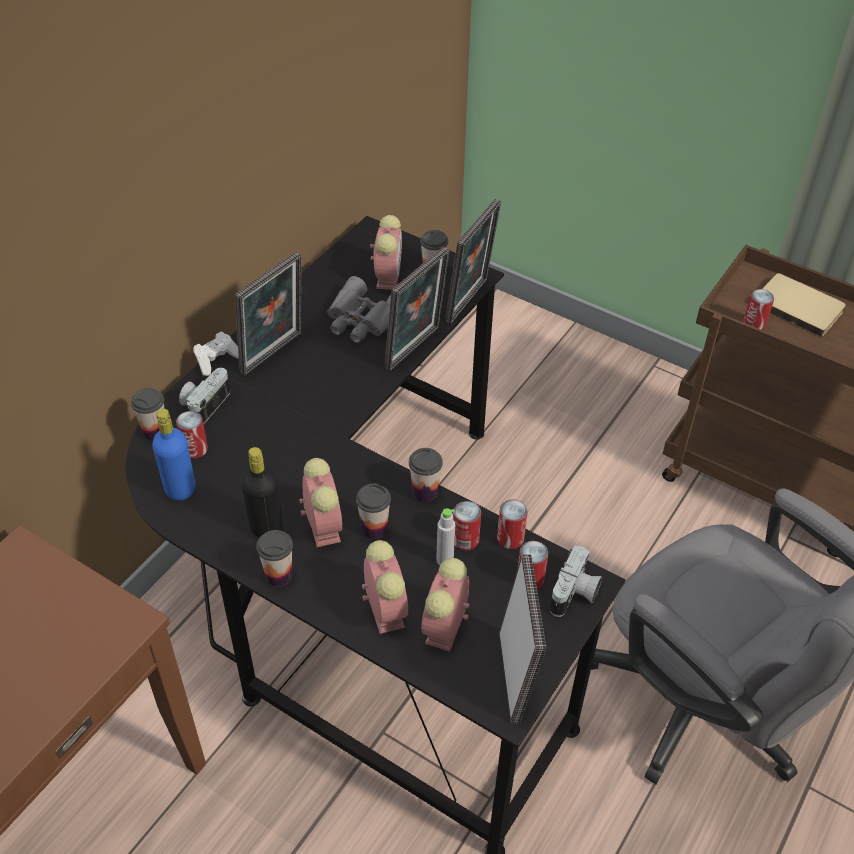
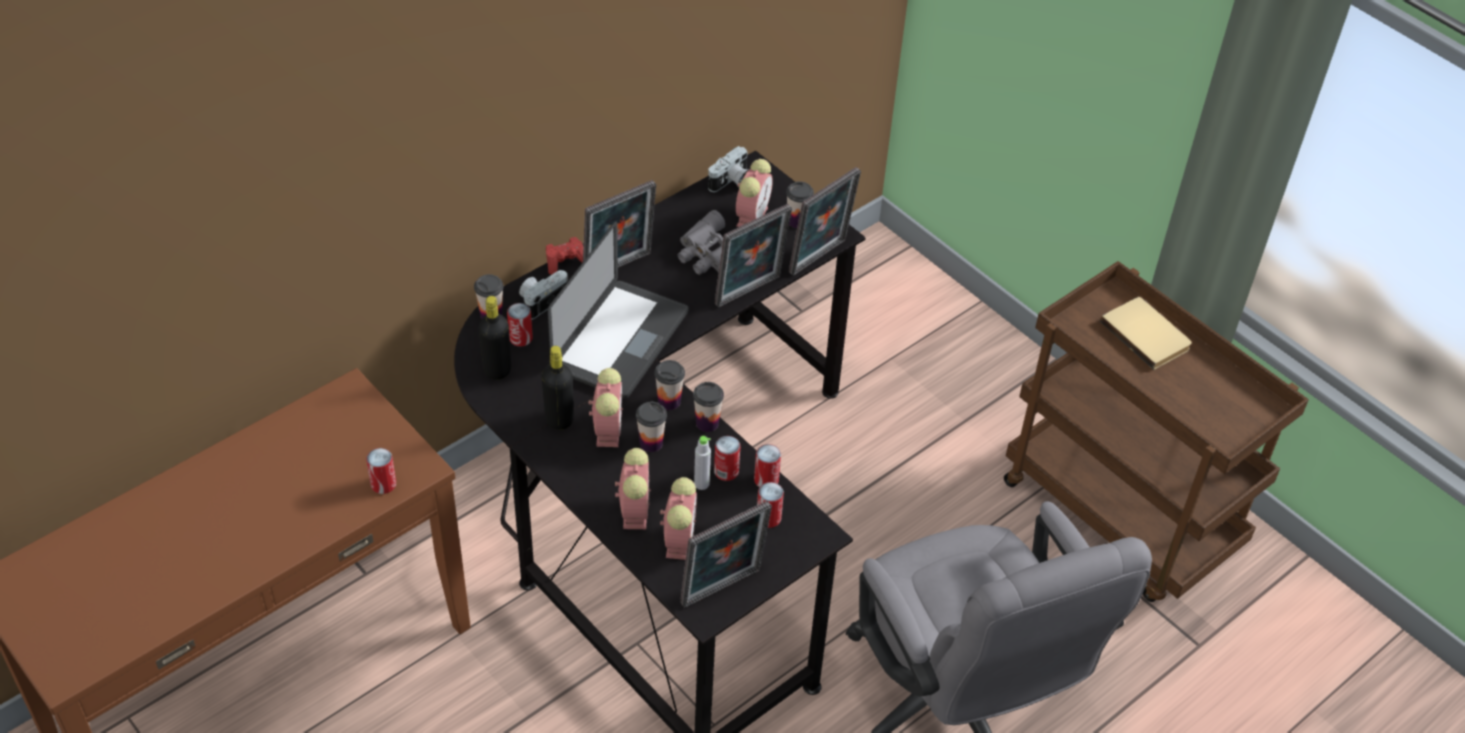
camera: 15 degrees right, 0 degrees up
(180, 489) = (497, 370): blue bottle -> black bottle
(217, 360) = (565, 262): white game controller -> red game controller
(279, 575) = (556, 461): cup -> cup (669, 401)
(302, 427) = (620, 341): none -> laptop
(445, 629) = (679, 539): alarm clock -> alarm clock turned 150 degrees clockwise
(516, 676) = (723, 590): picture frame -> picture frame turned 45 degrees clockwise
(575, 594) = (803, 539): camera -> camera (731, 182)
(753, 325) = (1090, 343): can -> can (383, 484)

